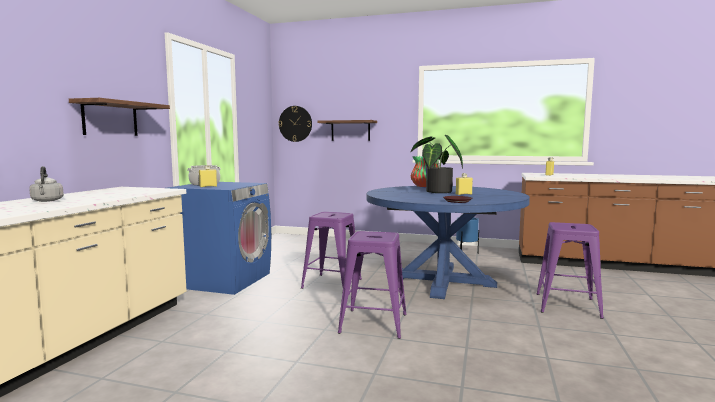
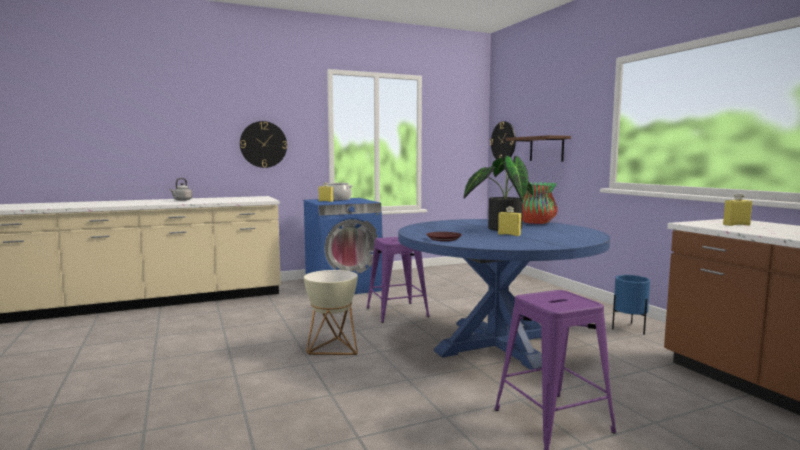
camera: 50 degrees right, 0 degrees up
(110, 119) = (263, 144): shelf -> wall clock
(374, 323) = (332, 349): purple stool -> planter

